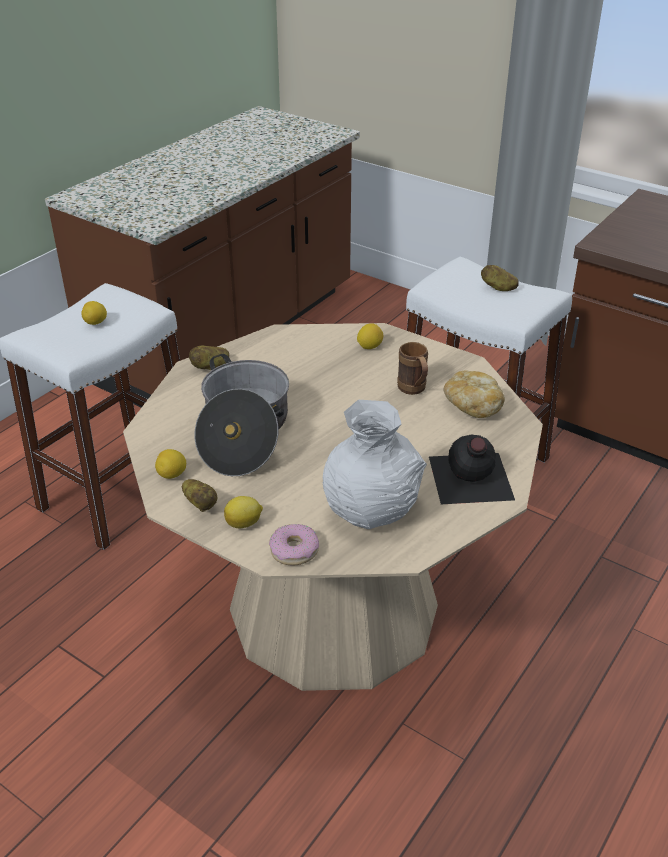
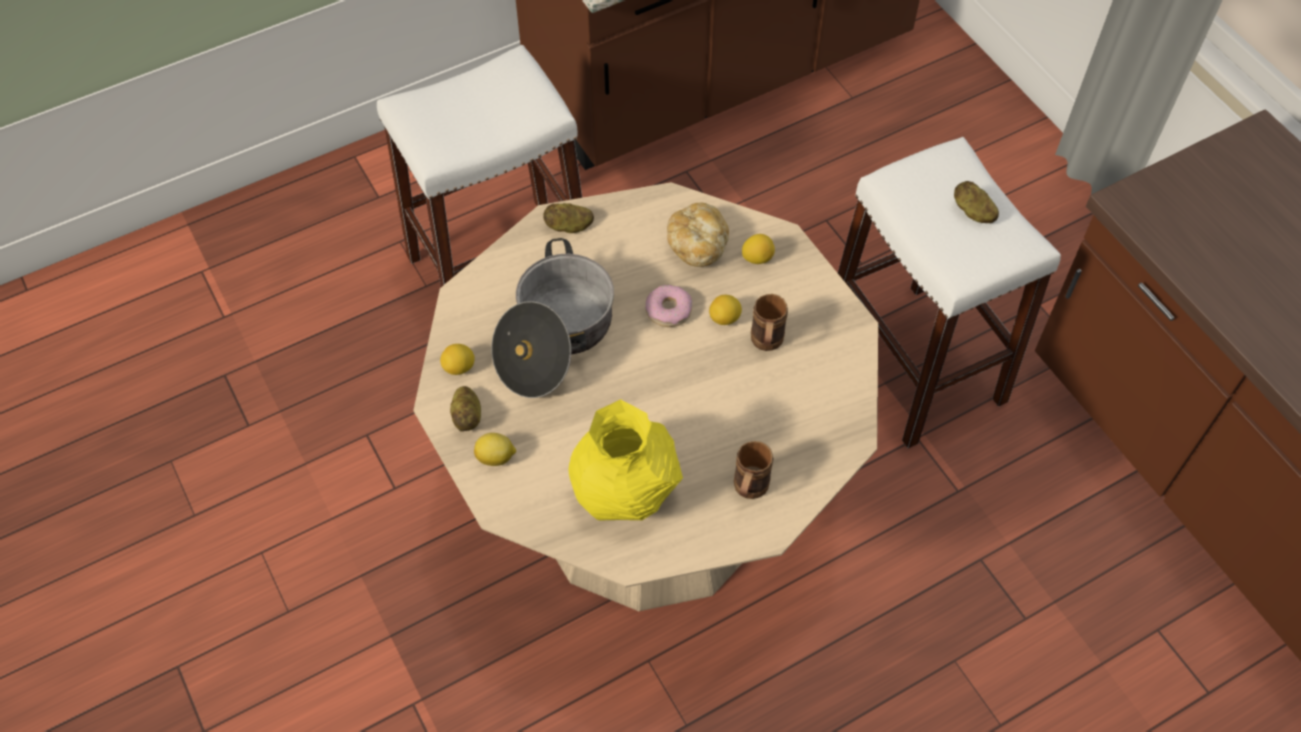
camera: 25 degrees right, 20 degrees up
(96, 323) = (483, 111): lemon -> lemon (724, 318)
(294, 550) = (525, 510): donut -> donut (668, 310)
(371, 508) = (626, 489): white vase -> yellow vase
(469, 478) = (748, 491): black bottle -> brown mug
(472, 406) = (816, 392): bread -> bread (697, 244)

